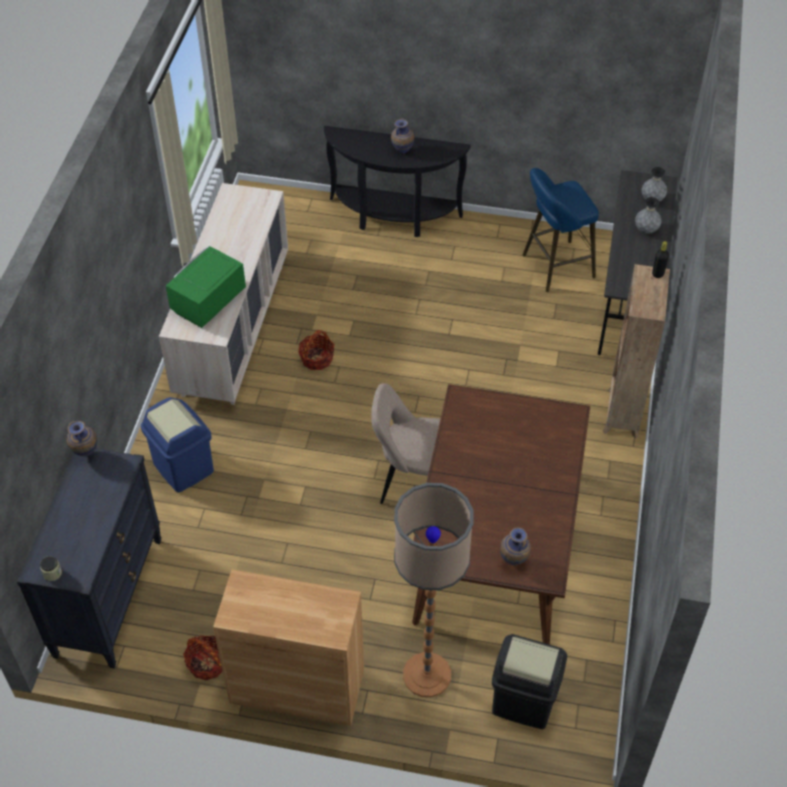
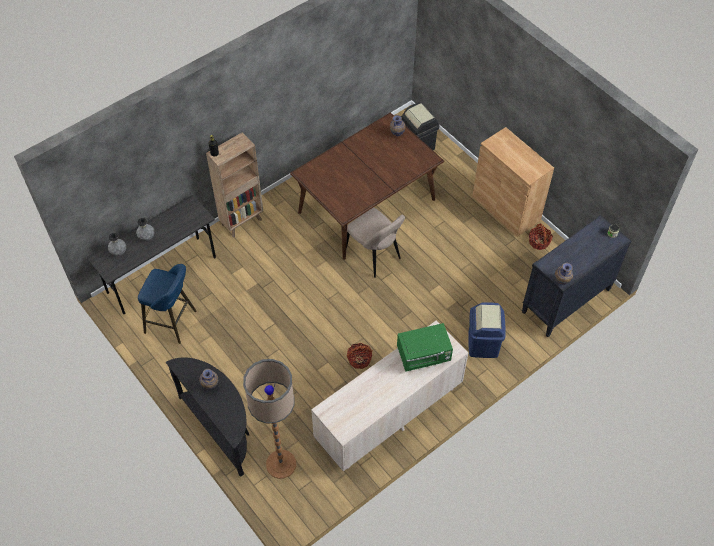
camera: 140 degrees left, 5 degrees up
(427, 675) = (447, 178): floor lamp -> floor lamp (281, 464)

